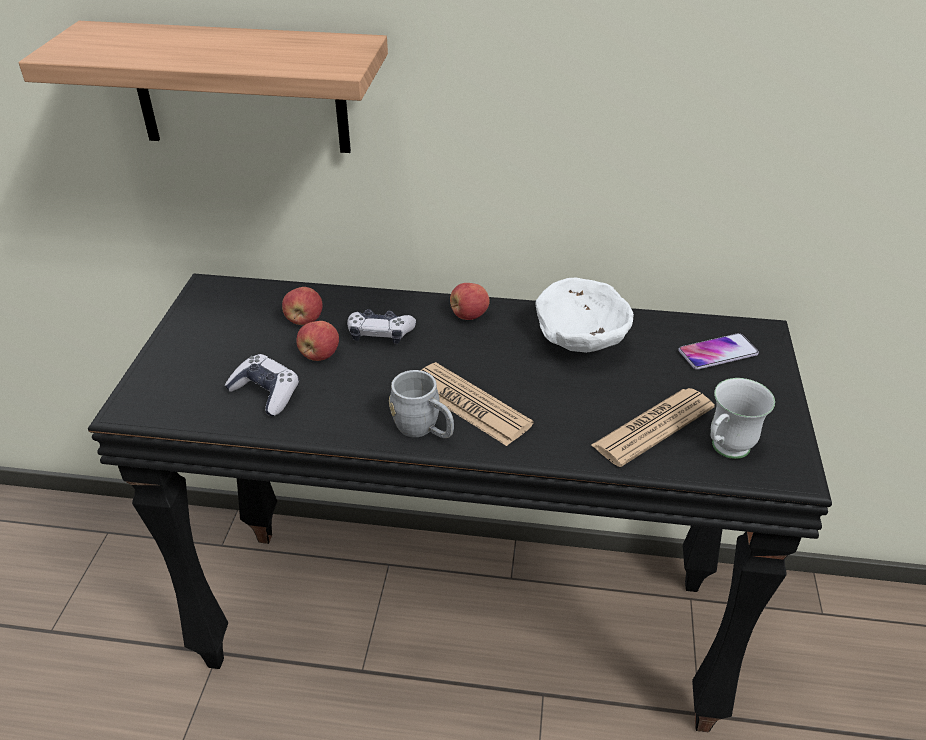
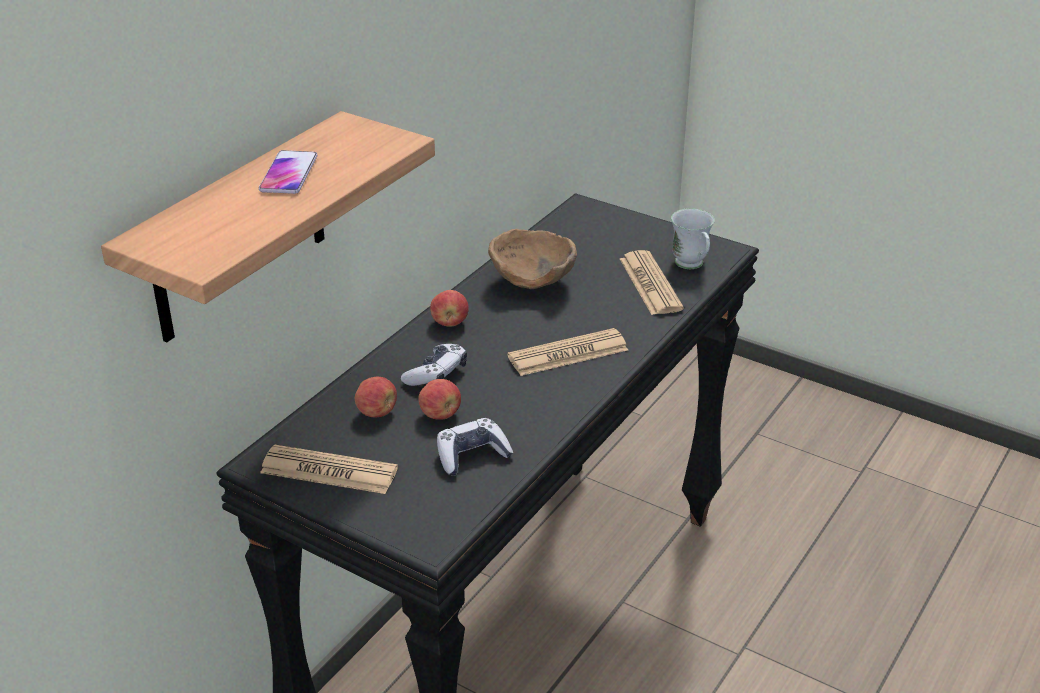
camera: 65 degrees left, 5 degrees down
(210, 323) = (329, 471): none -> newspaper
(424, 430) = (582, 383): grey mug -> none
(583, 344) = (534, 281): white bowl -> brown bowl
(717, 352) = (590, 231): phone -> phone (288, 174)

